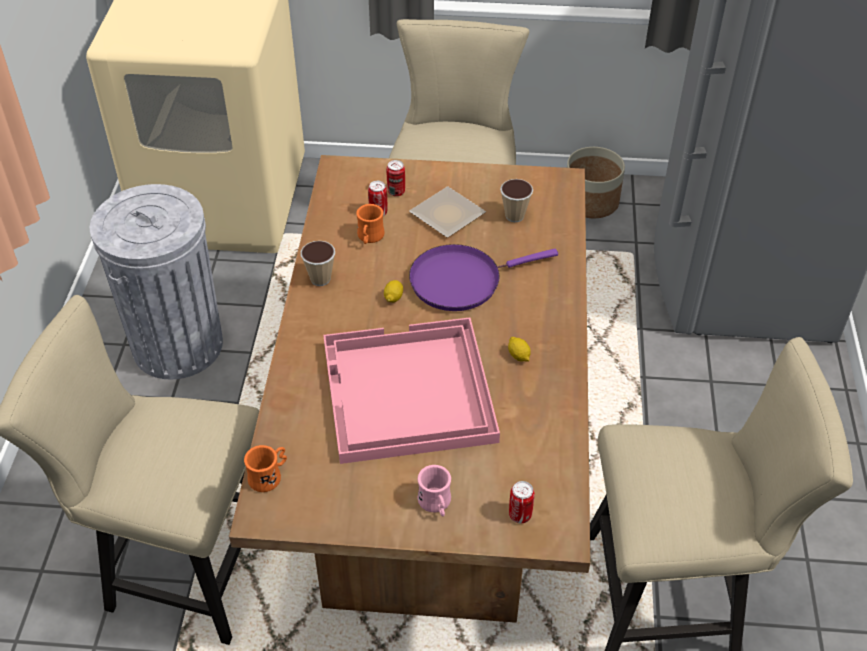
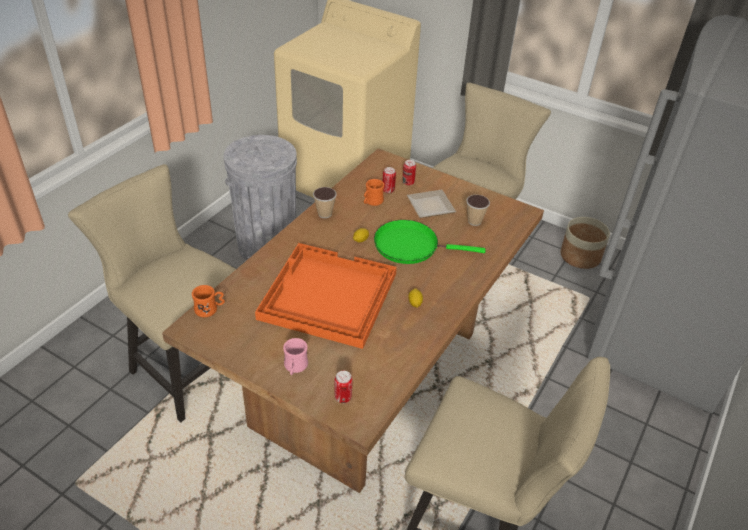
camera: 25 degrees right, 5 degrees down
(407, 393) = (327, 296): pink tray -> orange tray
(461, 280) = (410, 246): purple frying pan -> green frying pan

